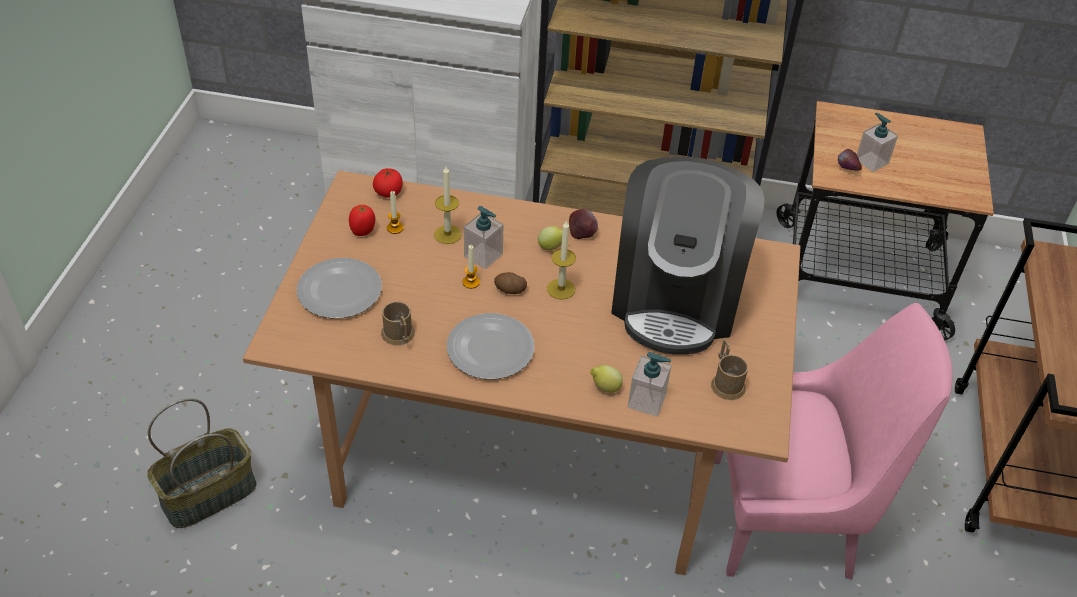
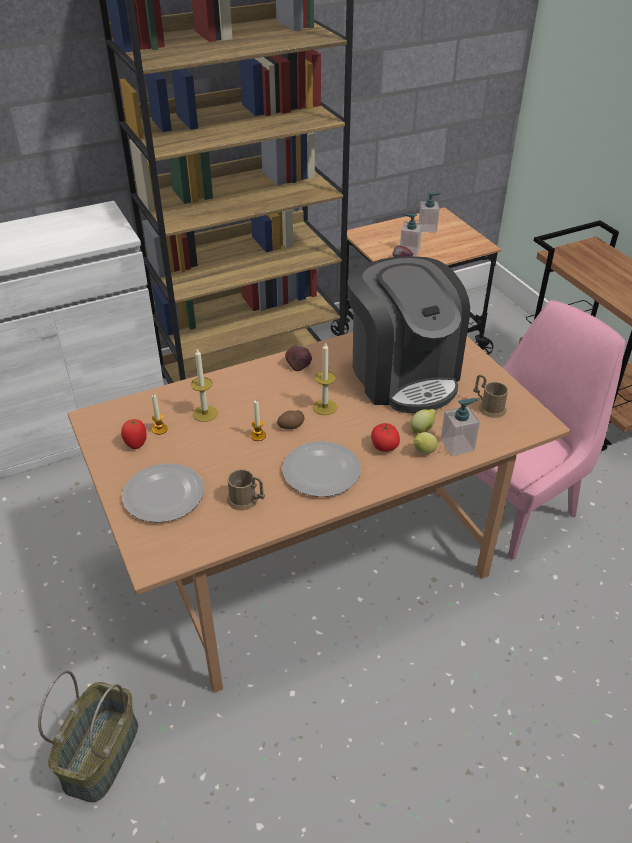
camera: 35 degrees left, 5 degrees down
(388, 192) = (127, 408): tomato -> tomato (384, 446)
(483, 256) = (247, 414): soap dispenser -> soap dispenser (427, 228)
(551, 247) = (289, 384): lemon -> lemon (422, 430)

